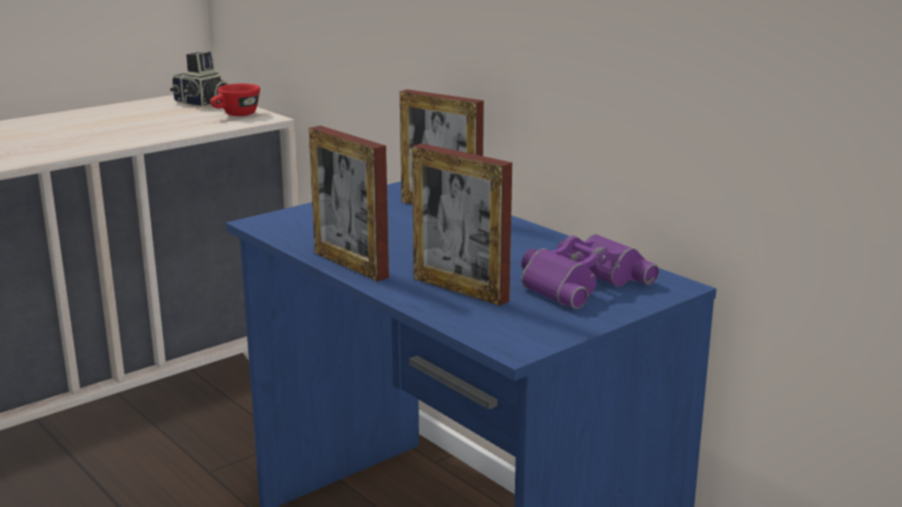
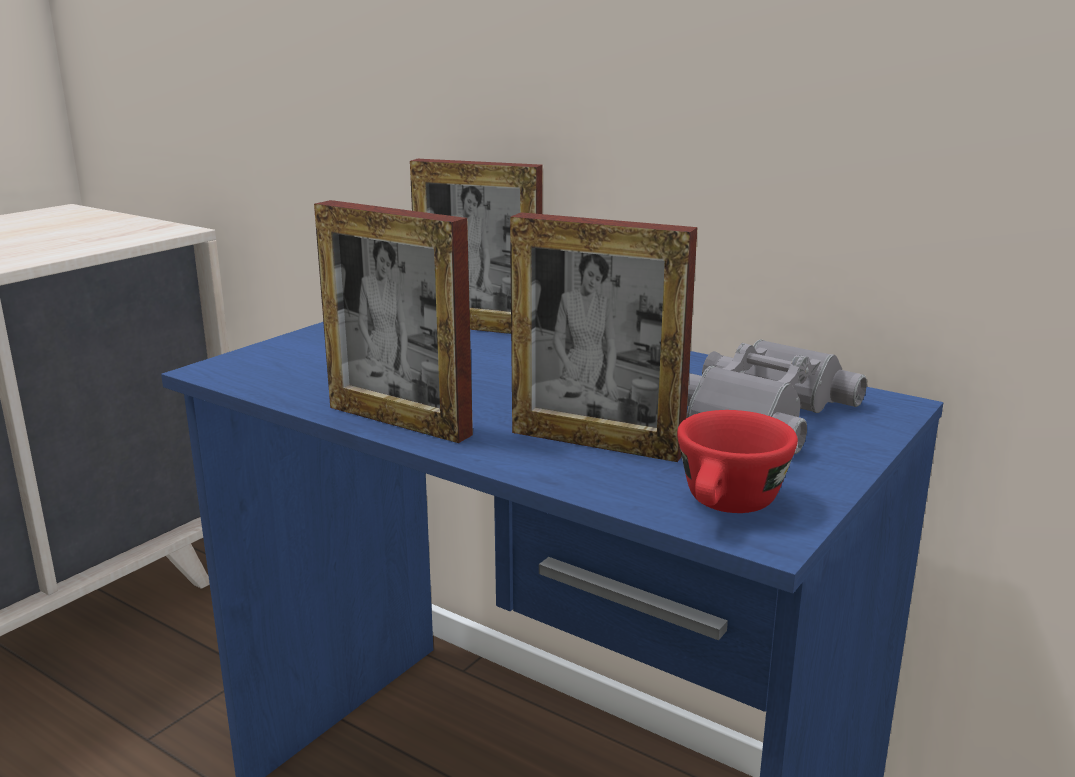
camera: 15 degrees left, 0 degrees up
(203, 104) = (73, 219): camera -> none
(235, 115) = (127, 229): red cup -> red cup (728, 507)
(580, 281) = (757, 411): purple binoculars -> grey binoculars

